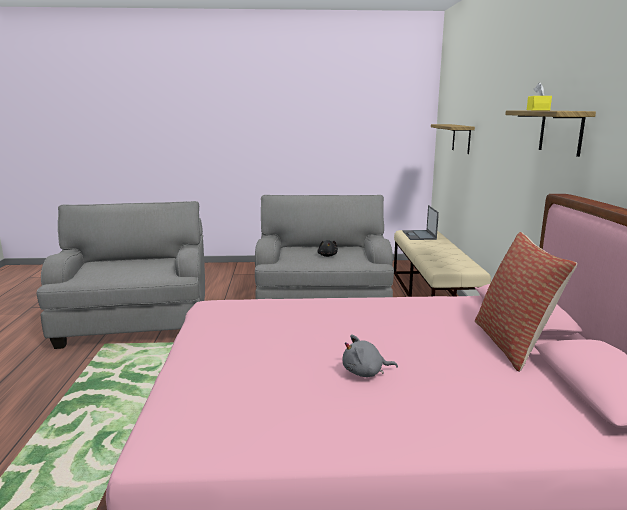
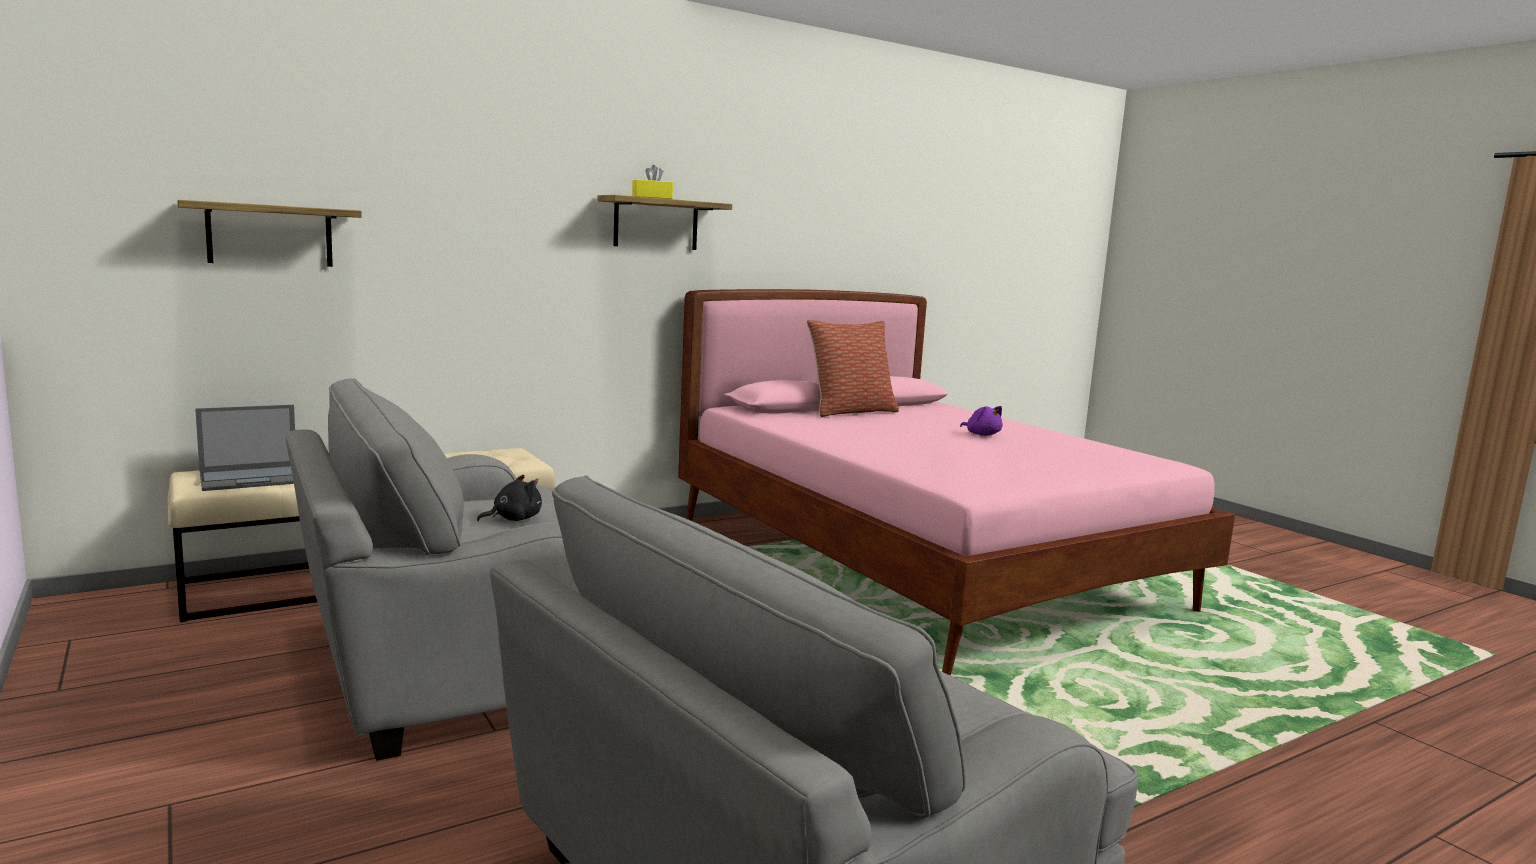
camera: 120 degrees left, 5 degrees down
(365, 373) = (982, 434): grey plush toy -> purple plush toy

